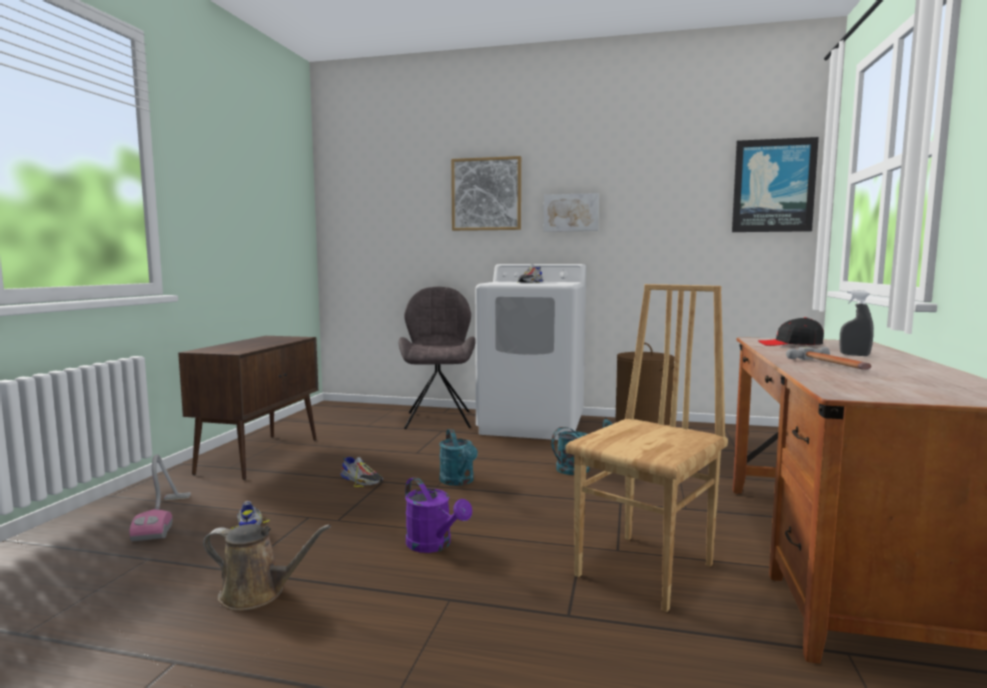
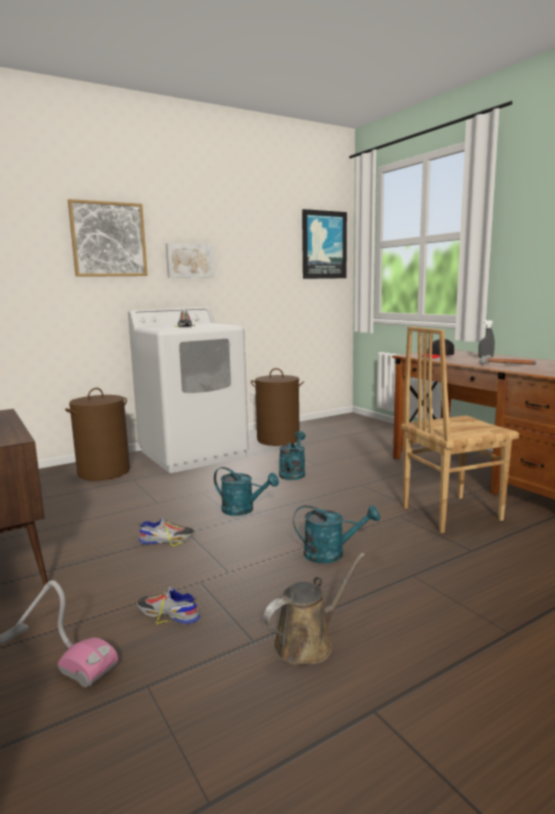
camera: 45 degrees left, 5 degrees up
(434, 545) = (331, 554): purple watering can -> turquoise watering can
(438, 419) = (104, 471): grey chair -> brown laundry basket
(647, 570) = (449, 513): brown chair -> brown chair turned 105 degrees counterclockwise

